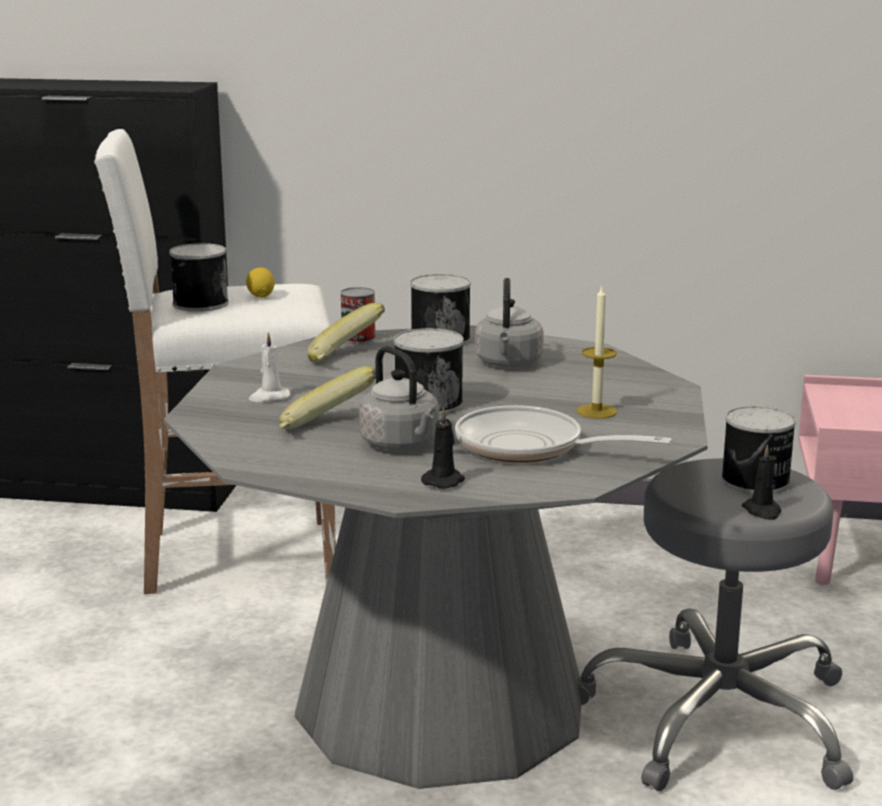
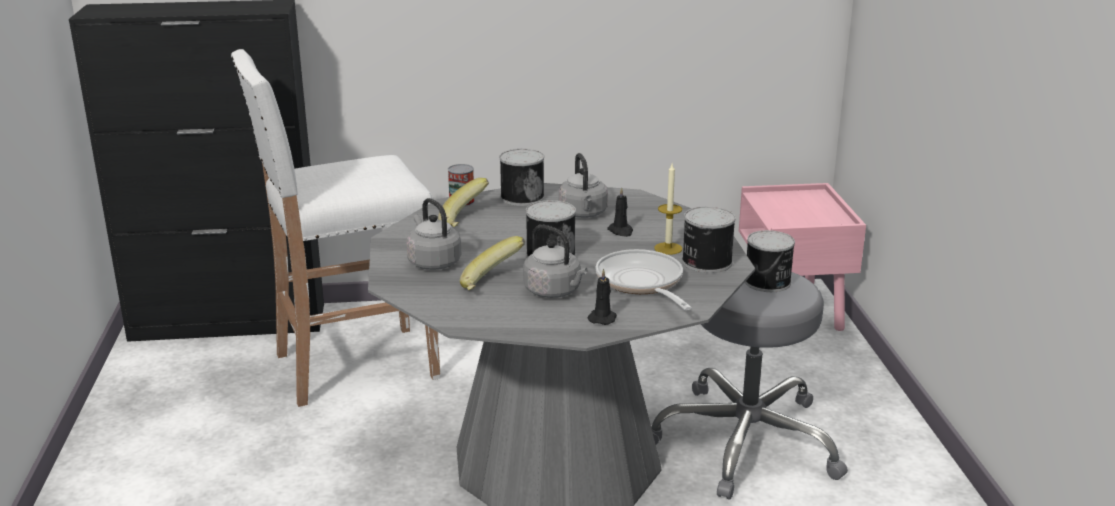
camera: 15 degrees left, 5 degrees up
(199, 304) = (320, 182): can -> can (705, 262)
(261, 296) = (363, 170): lemon -> none
(269, 397) = (433, 262): white candle -> grey kettle
(529, 447) = (642, 283): frying pan -> frying pan turned 60 degrees clockwise
(762, 511) = (783, 305): black candle -> black candle (621, 231)

